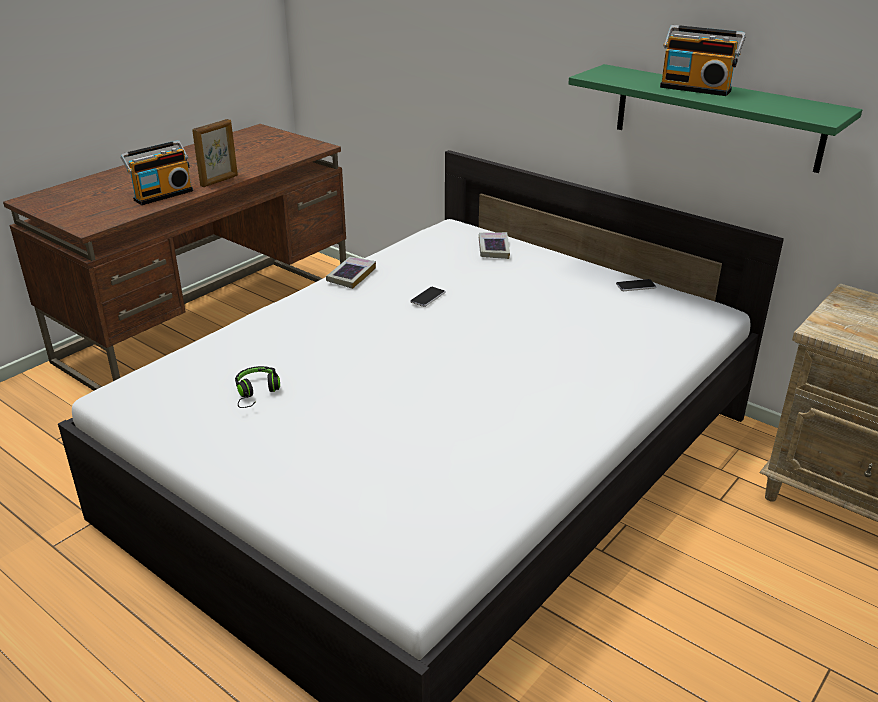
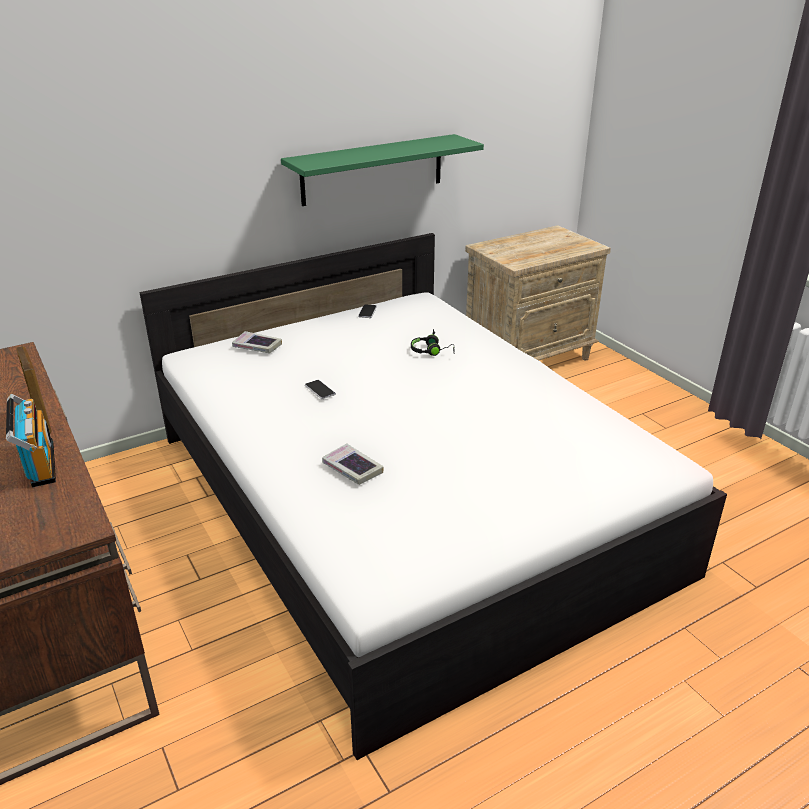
camera: 70 degrees left, 0 degrees up
(257, 392) = (421, 500): black headphones -> black headphones (432, 351)
(351, 276) = (240, 420): book -> book (352, 468)
(696, 88) = (376, 151): radio -> none

